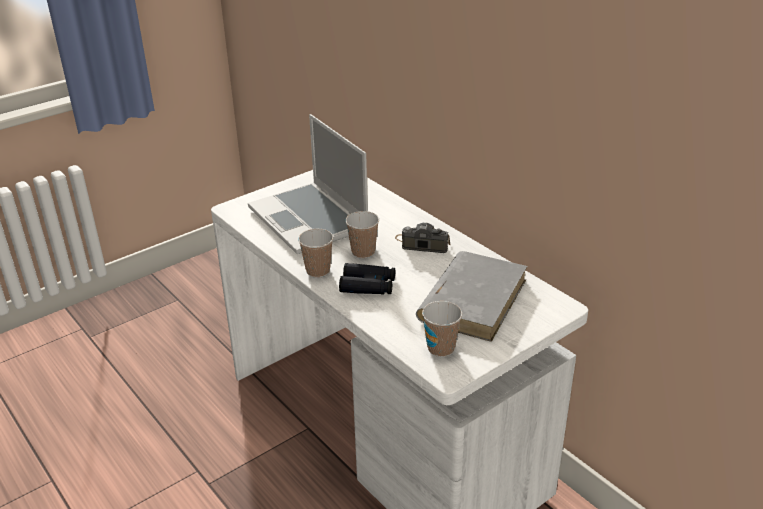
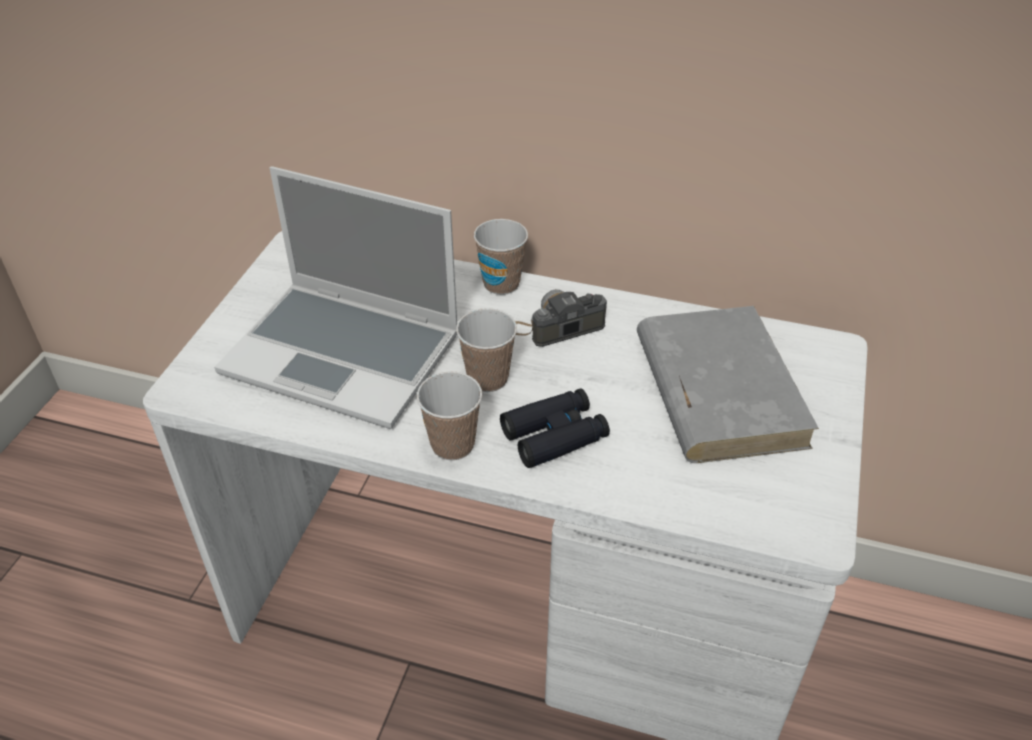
camera: 35 degrees left, 10 degrees up
(441, 348) = (764, 495): cup -> cup (501, 284)

